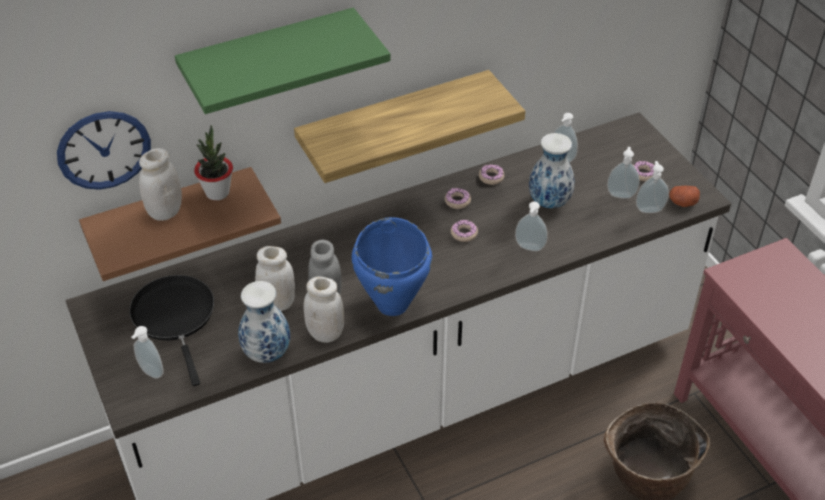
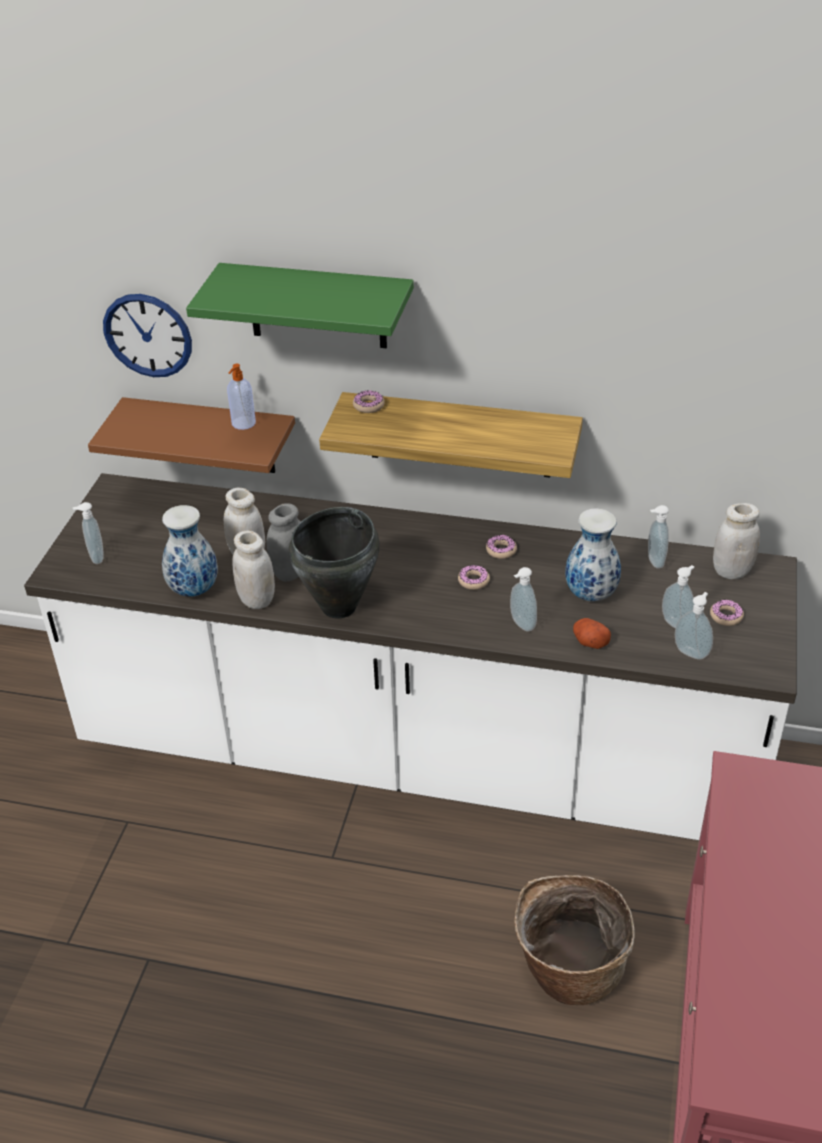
camera: 40 degrees right, 5 degrees down
(165, 212) = (187, 420): white jar -> white jar (731, 571)
(175, 317) = (160, 526): black frying pan -> none
(217, 192) = (243, 423): potted plant -> soap dispenser
(393, 304) = (340, 606): blue cooking pot -> black cooking pot
(491, 177) = (559, 545): donut -> donut (368, 406)
(682, 202) = (738, 664): potato -> potato (589, 641)

